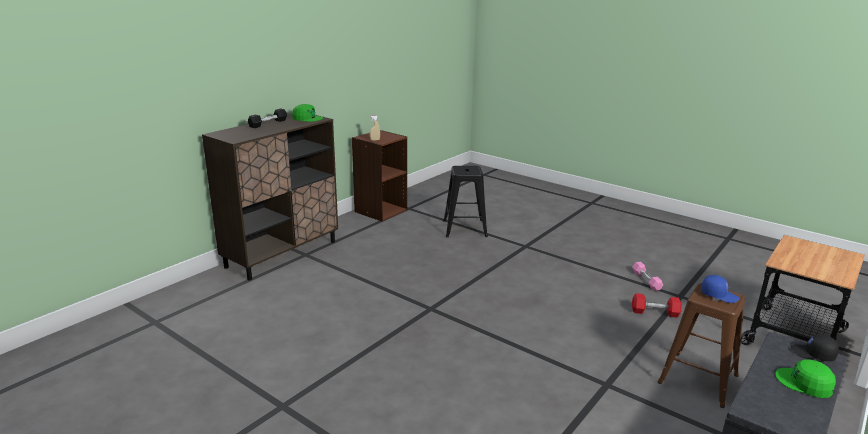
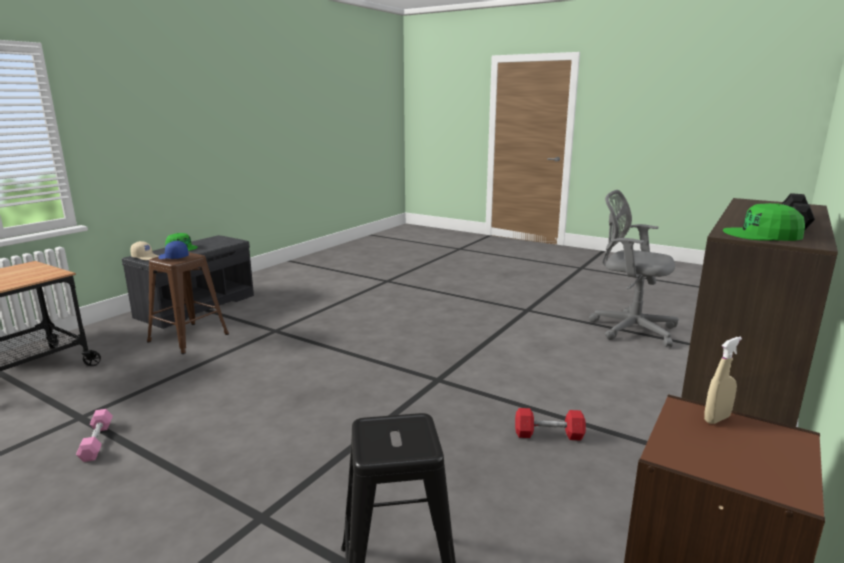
camera: 175 degrees right, 5 degrees down
(197, 358) = (629, 328): none -> grey office chair
(655, 312) = (151, 392): red dumbbell -> red dumbbell (548, 434)
(813, 354) = (146, 257): black cap -> beige cap

